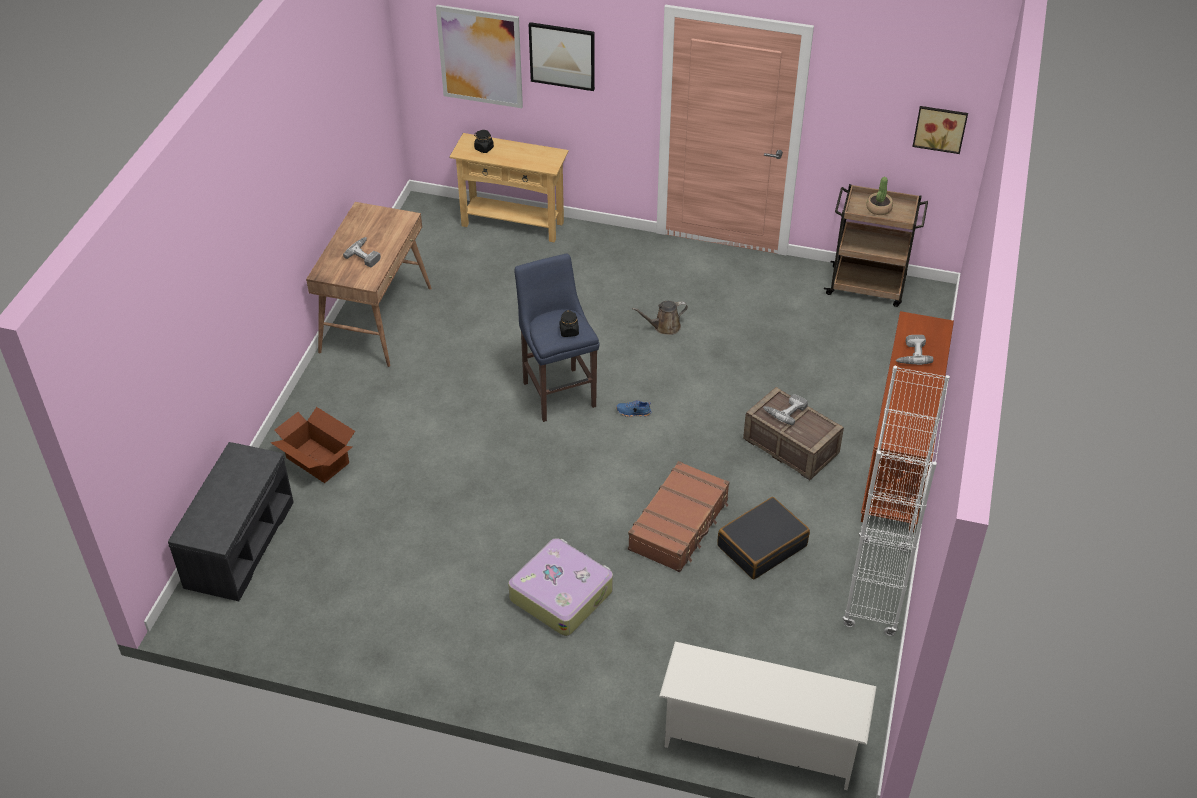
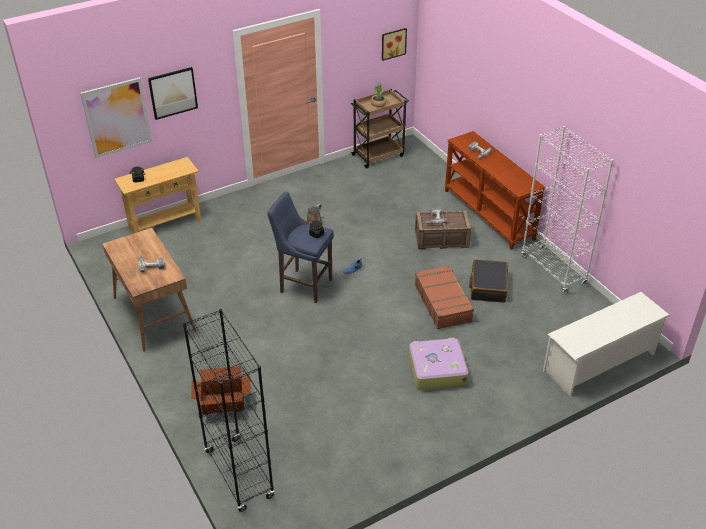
camera: 45 degrees left, 5 degrees down
(239, 543) = (239, 474): grey bench -> black bookcase

